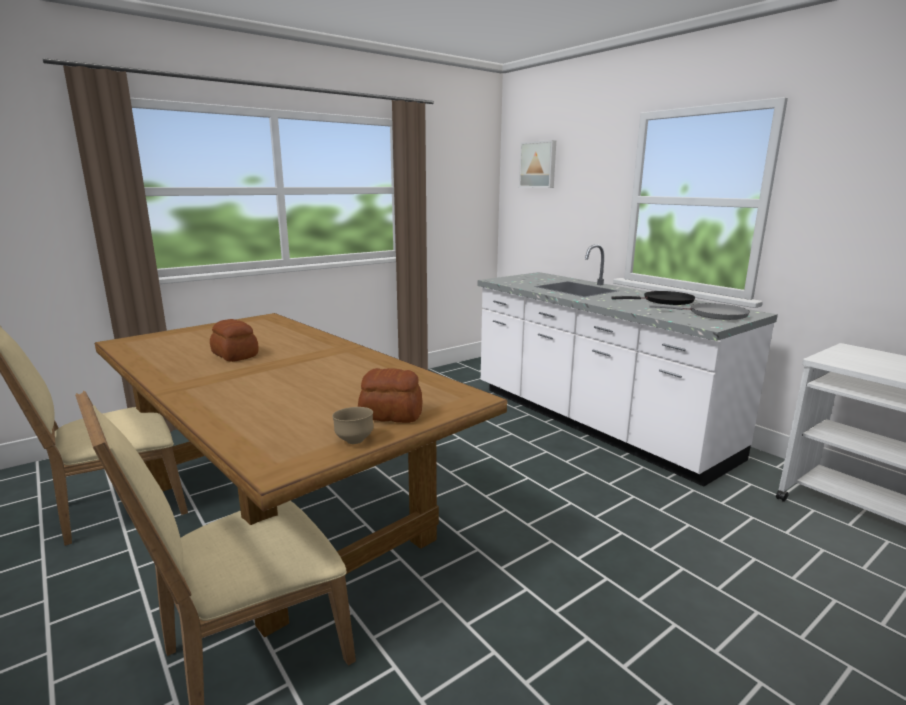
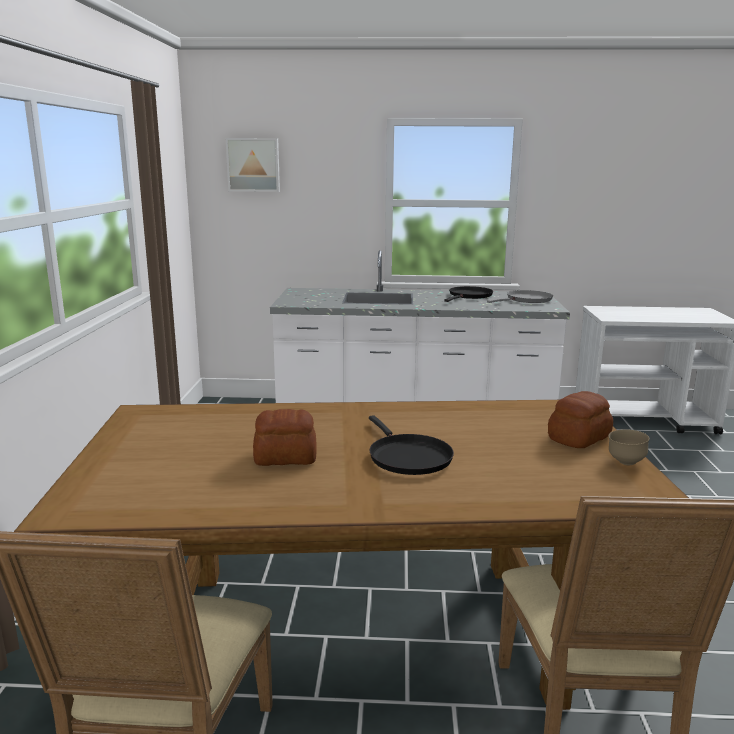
camera: 50 degrees left, 0 degrees up
(272, 378) = (407, 457): none -> black frying pan

